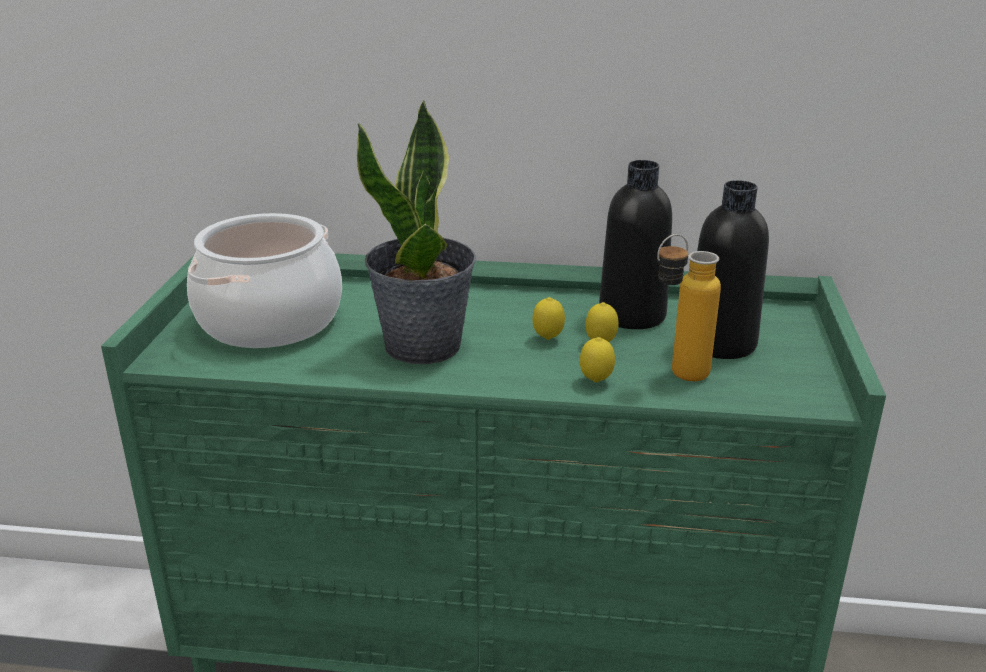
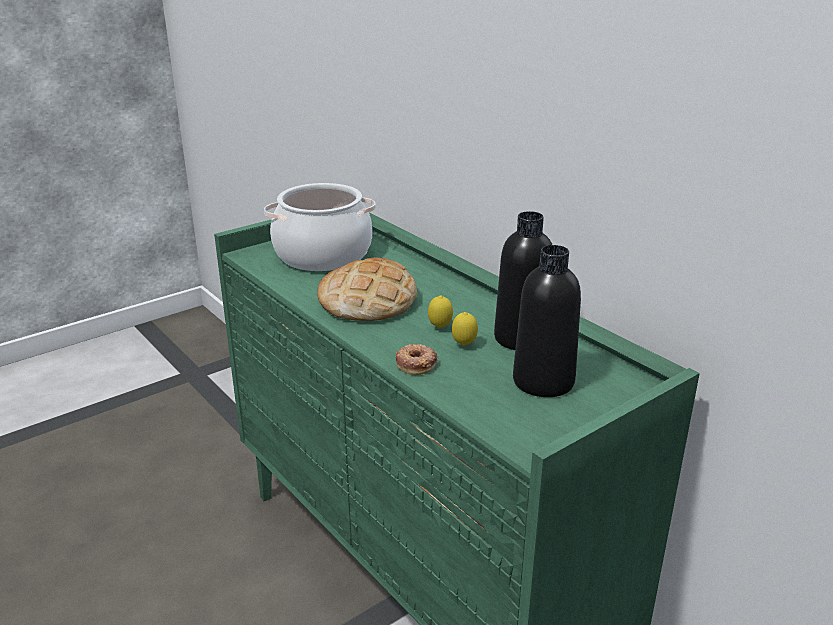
camera: 45 degrees right, 0 degrees up
(424, 346) = (368, 300): potted plant -> bread
(596, 382) = (416, 363): lemon -> donut
(676, 376) = (469, 385): bottle -> none

